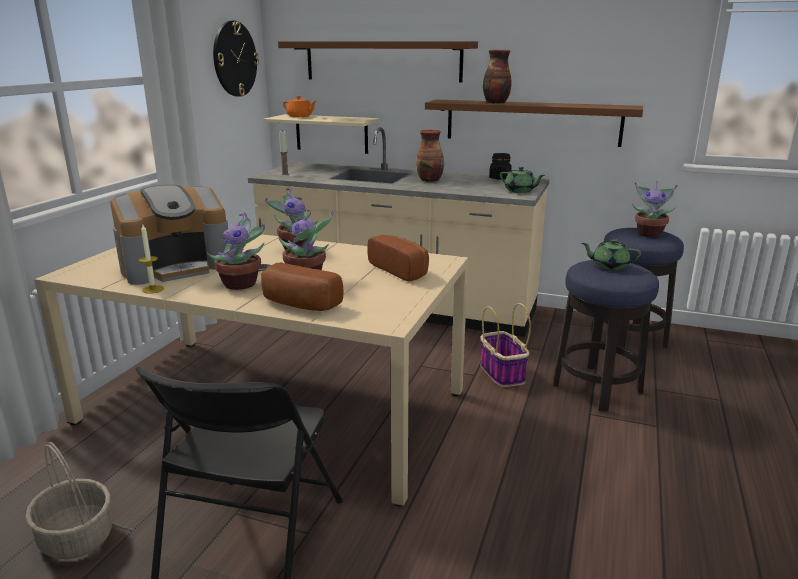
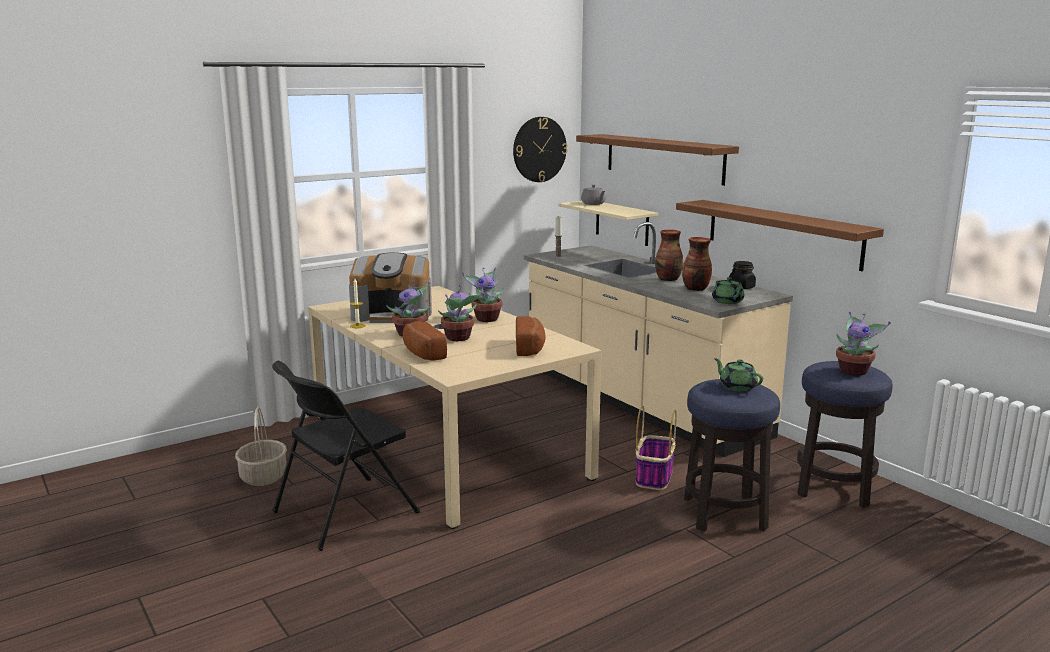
camera: 35 degrees right, 5 degrees down
(300, 116) = (593, 204): orange teapot -> grey teapot
(495, 103) = (738, 210): vase -> vase (695, 289)

